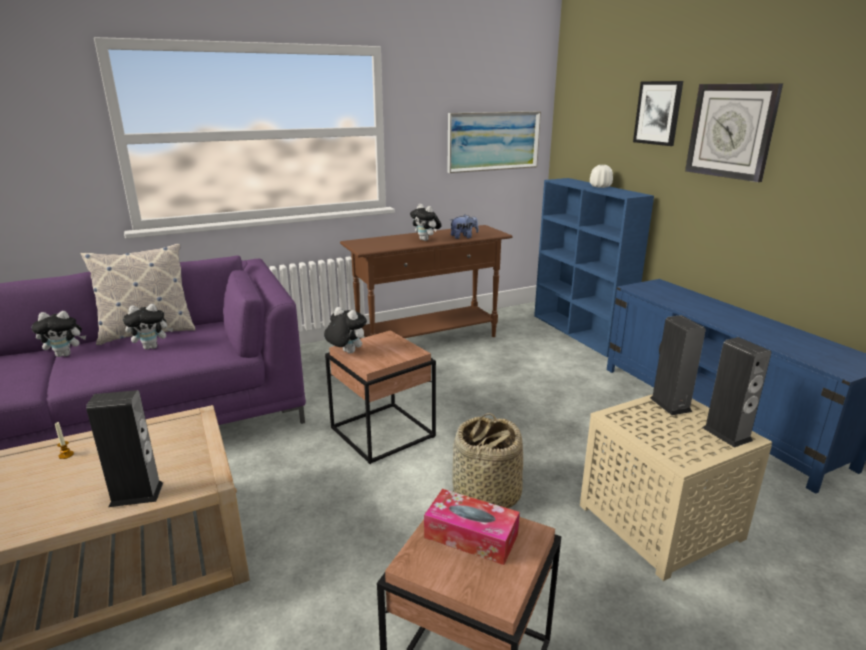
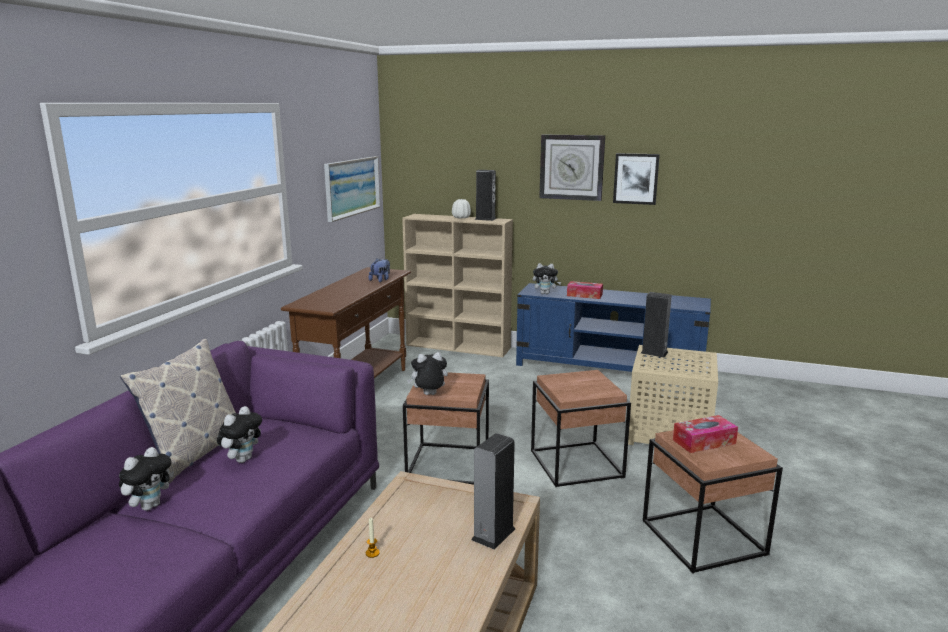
camera: 45 degrees left, 5 degrees down
(426, 240) = (357, 289): plush toy -> plush toy (545, 293)
(485, 495) = (576, 464): basket -> brown side table
(580, 332) = (459, 347): blue bookcase -> beige bookcase
(658, 113) = (504, 155): picture -> picture (636, 178)
(696, 308) = (584, 295): none -> tissue box
(726, 434) = (697, 356): speaker -> speaker (485, 219)

